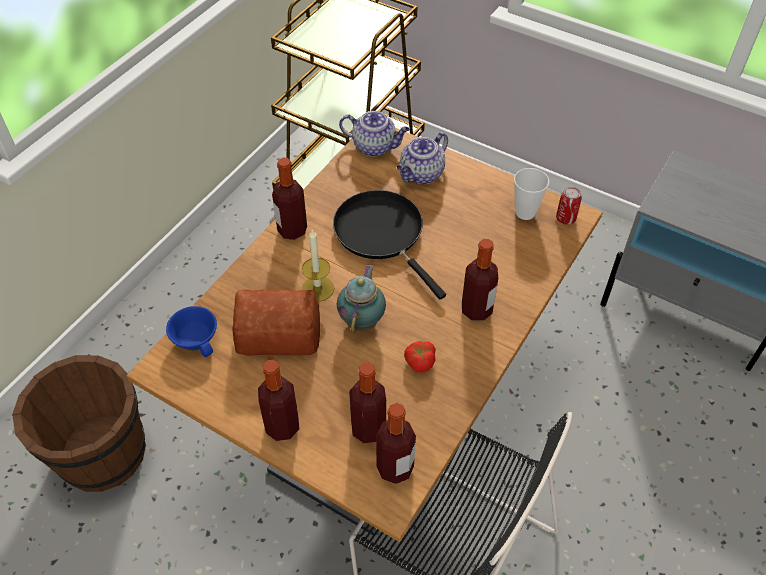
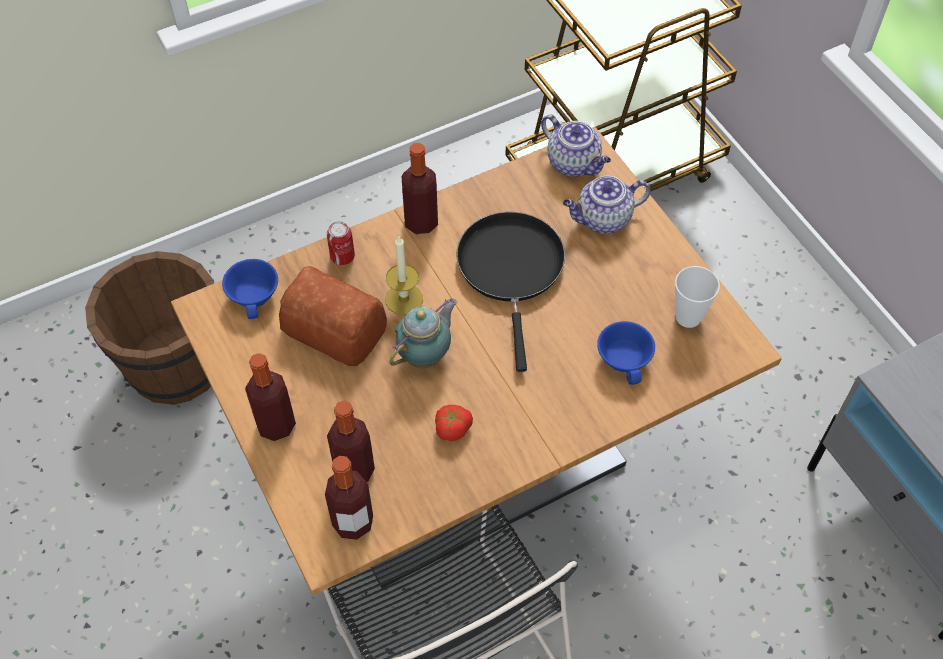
camera: 30 degrees right, 5 degrees up
(476, 310) = (551, 402): bottle -> none
(505, 258) = (626, 359): none -> blue cup
(565, 218) = (730, 346): can -> can (342, 257)

